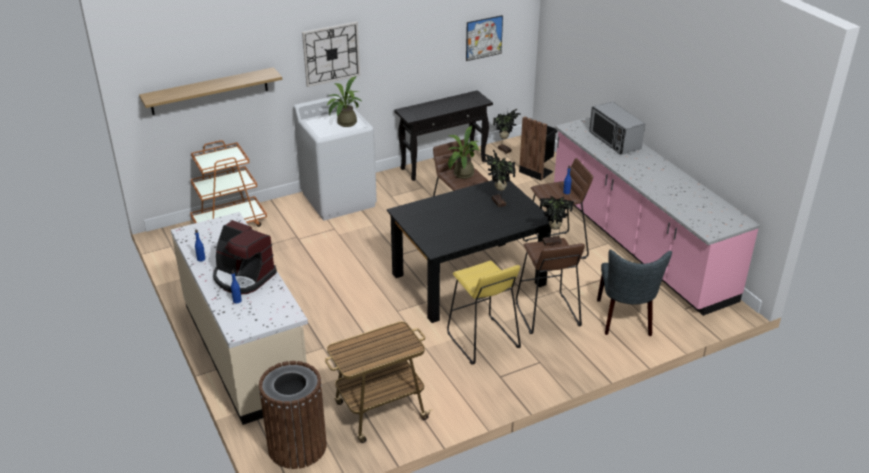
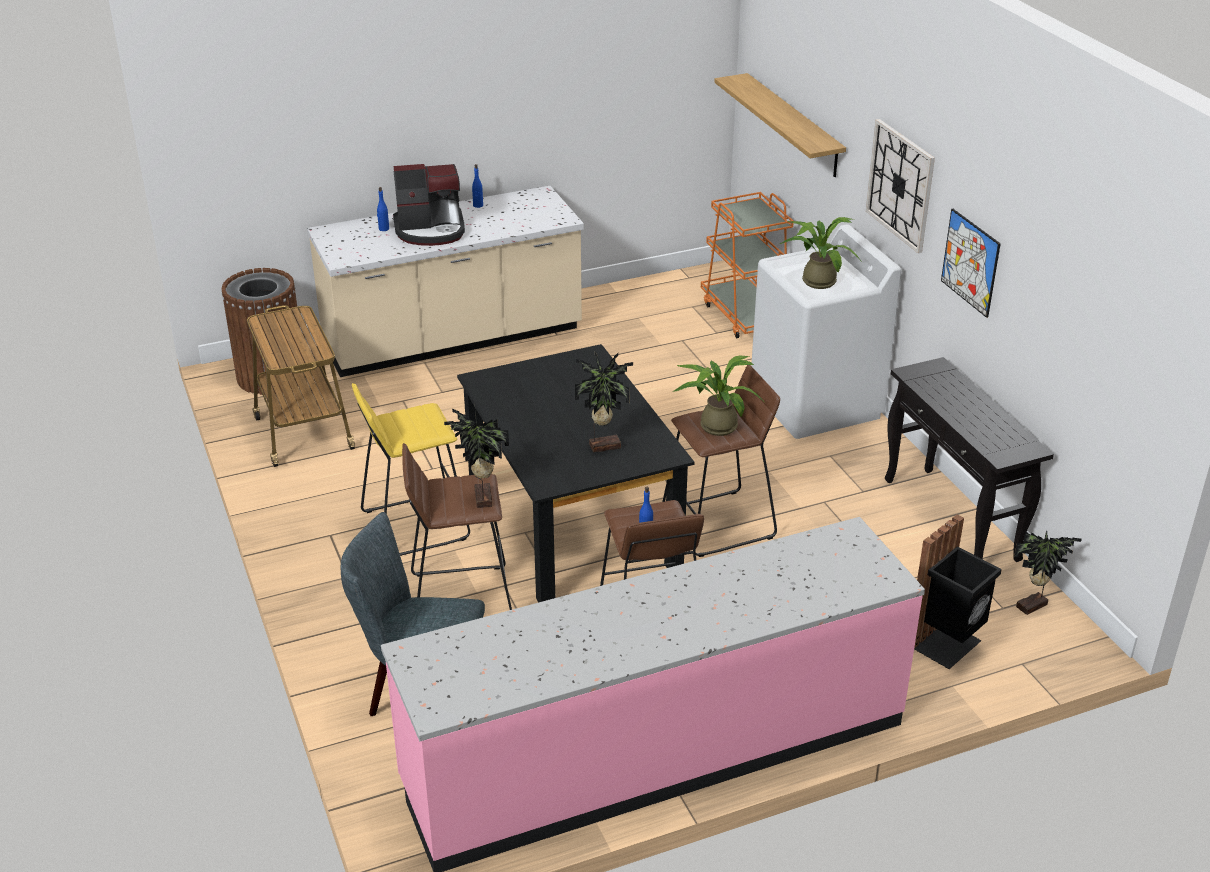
camera: 95 degrees right, 0 degrees up
(243, 277) = (430, 230): coffee machine -> coffee machine turned 135 degrees counterclockwise
(484, 38) = (1089, 362): picture -> picture (970, 262)
(614, 141) = (791, 588): microwave -> none

